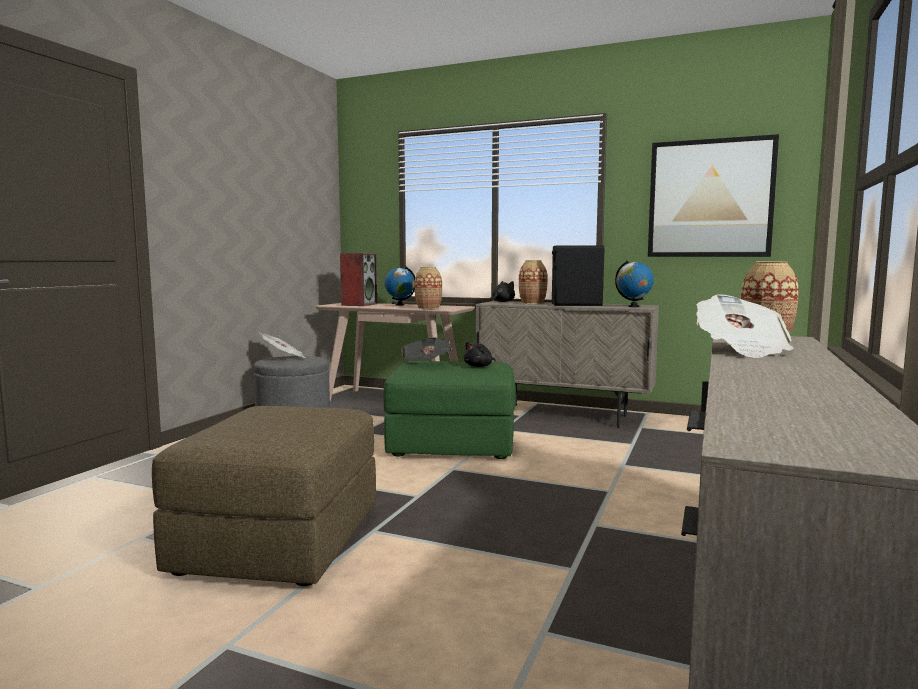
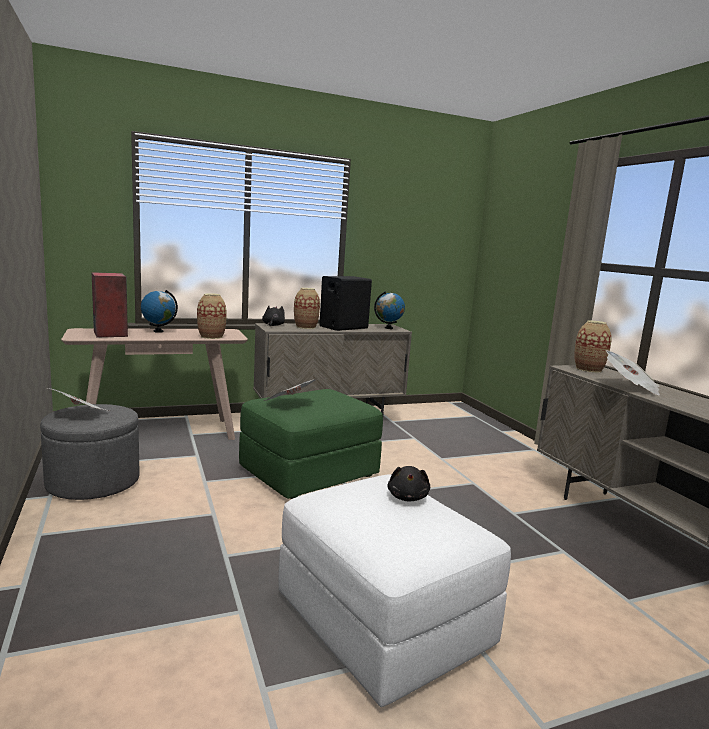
camera: 45 degrees left, 5 degrees up
(280, 540) = (382, 621): brown ottoman -> white ottoman
(479, 366) = (334, 398): black plush toy -> black plush toy (408, 497)
(710, 199) = (420, 241): picture -> none

